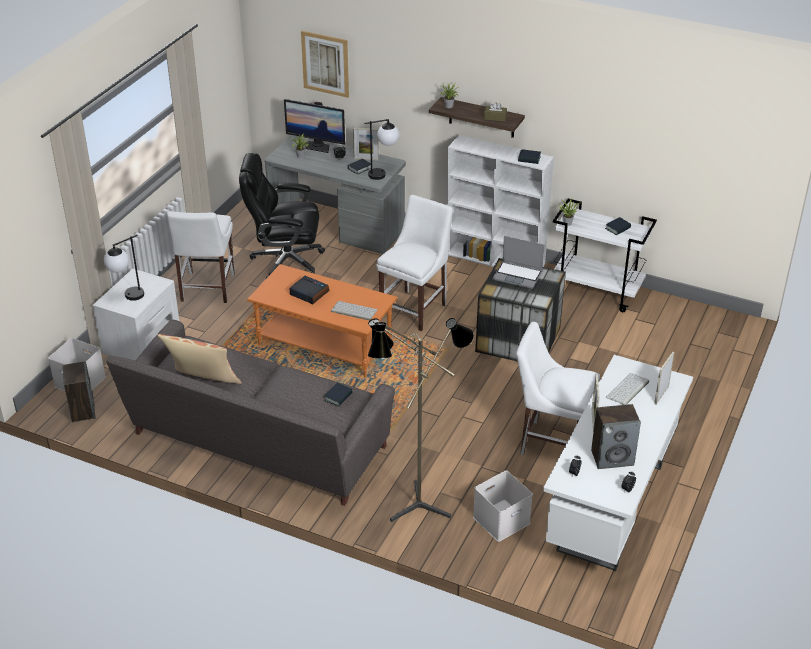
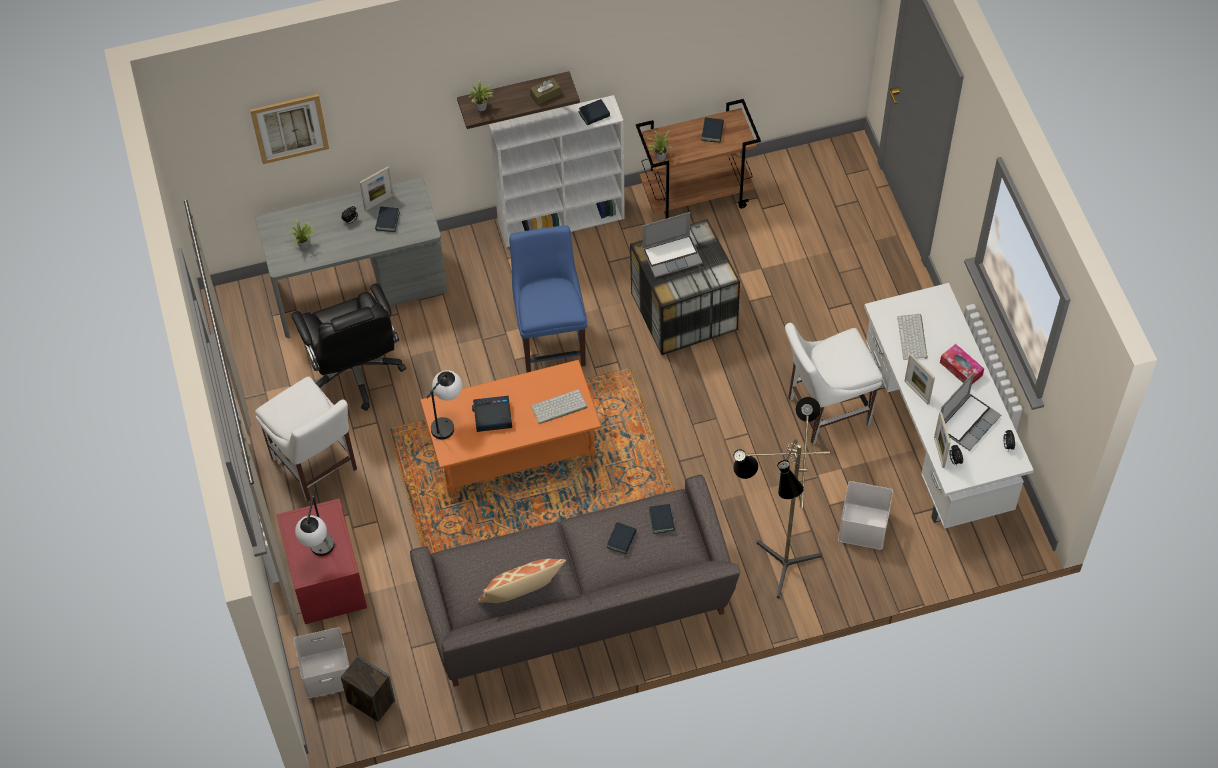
camera: 40 degrees left, 20 degrees up
(142, 340) = (326, 578): white nightstand -> red nightstand
(285, 261) = (355, 372): black office chair -> black office chair turned 75 degrees counterclockwise
(300, 391) = (621, 540): none -> book
(316, 146) = (304, 218): monitor -> none
(383, 174) = (420, 212): table lamp -> table lamp (447, 422)
(415, 308) = (551, 340): white chair -> blue chair
(597, 291) = (696, 196): white cart -> brown cart
(612, 458) = (968, 421): speaker -> laptop
(644, 426) = (961, 369): none -> tissue box
(661, 395) = (943, 323): picture frame -> picture frame (939, 452)

